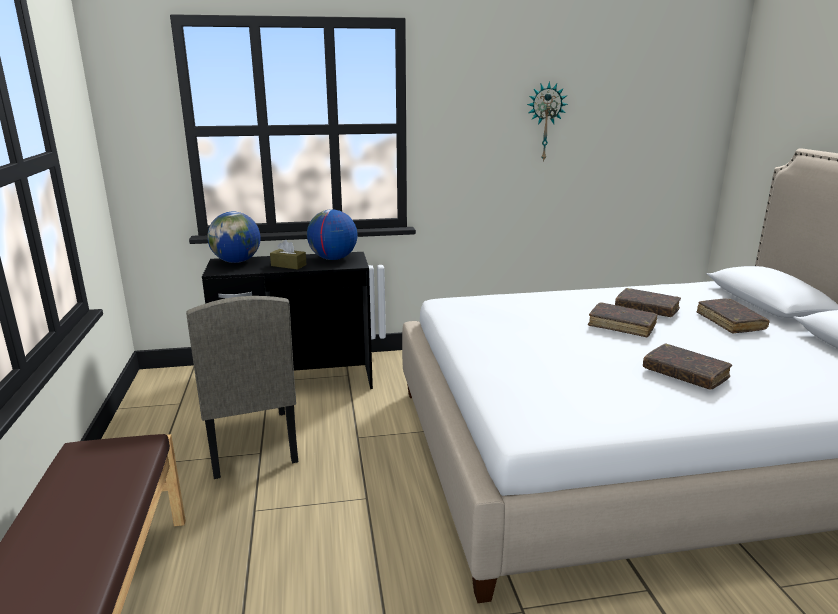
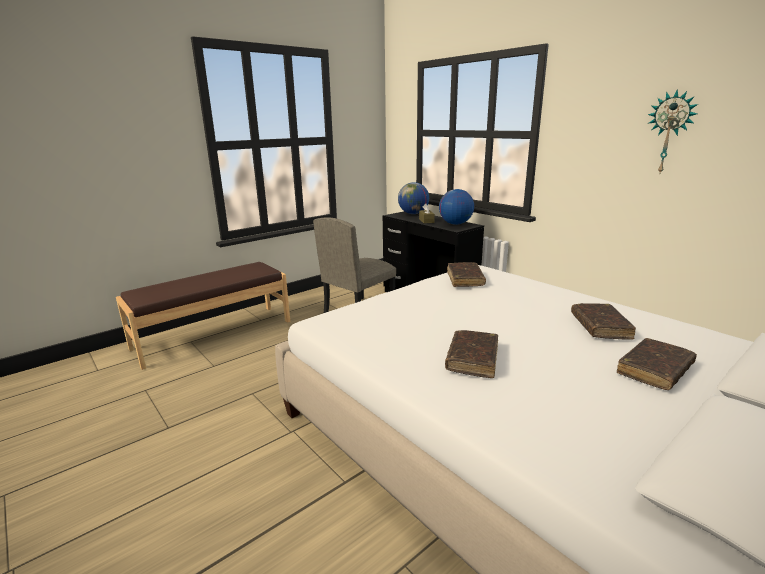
camera: 60 degrees right, 0 degrees up
(621, 326) = (535, 322): brown book -> brown book (465, 279)

